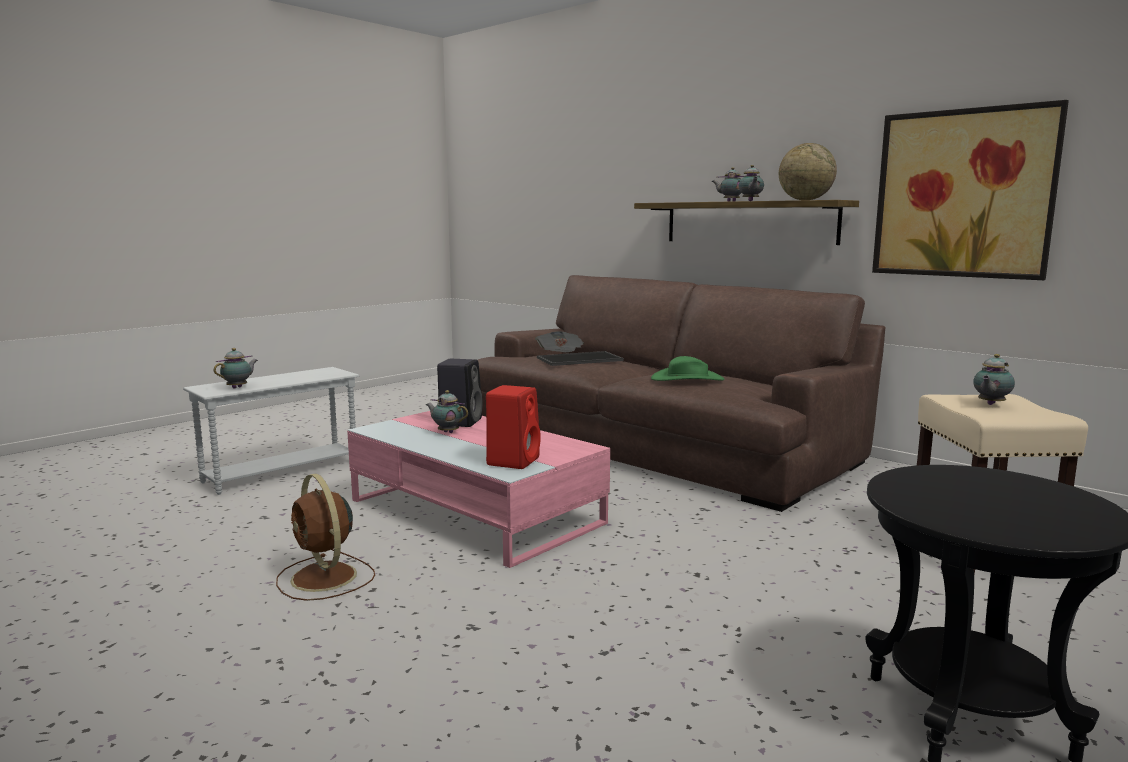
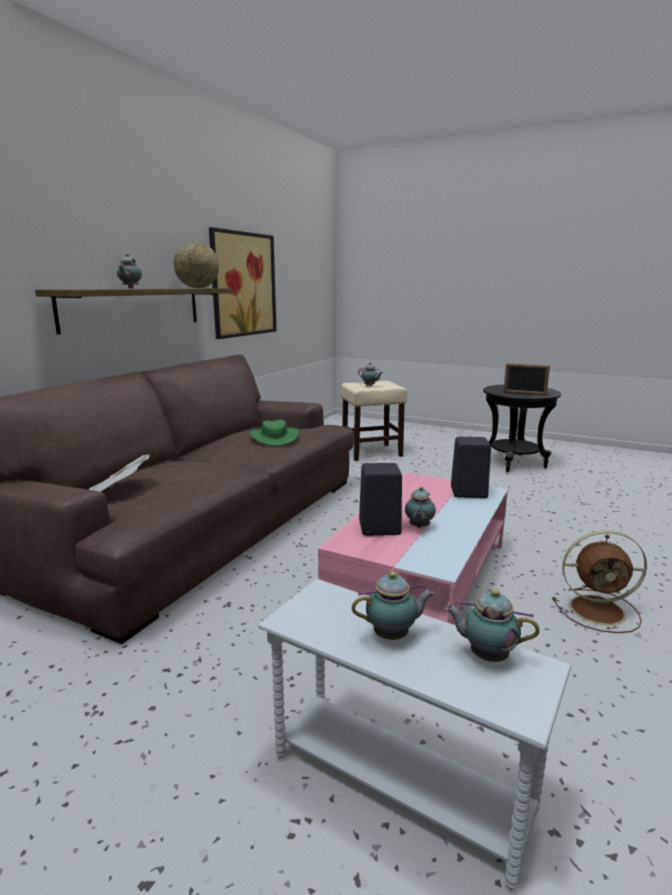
camera: 105 degrees left, 5 degrees up
(325, 578) = (599, 610): brown fan -> brown fan turned 60 degrees clockwise
(513, 461) = (467, 492): red speaker -> black speaker
(579, 359) = (181, 473): tray -> none
(750, 201) = (168, 288): teapot -> teapot (393, 635)
(934, 493) = (524, 393): none -> picture frame

